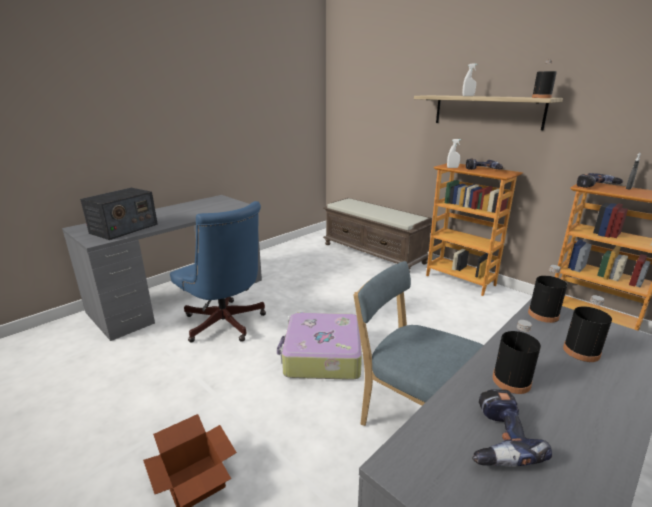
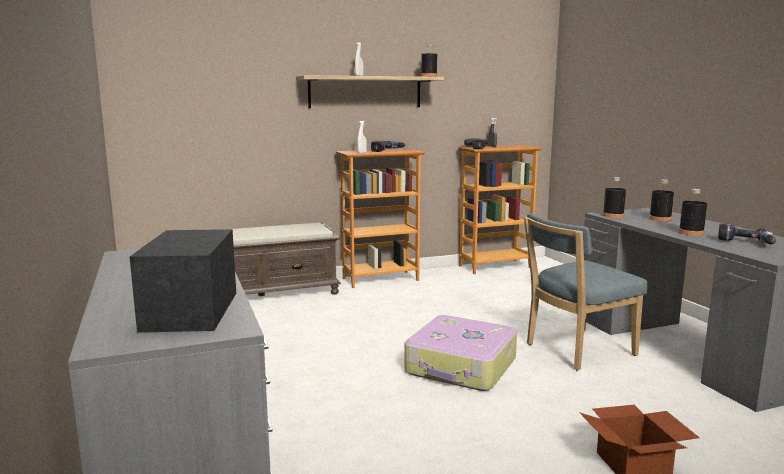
camera: 65 degrees left, 10 degrees down
(124, 229) = (191, 310): radio -> radio turned 150 degrees counterclockwise
(226, 325) = (336, 413): blue office chair -> none

